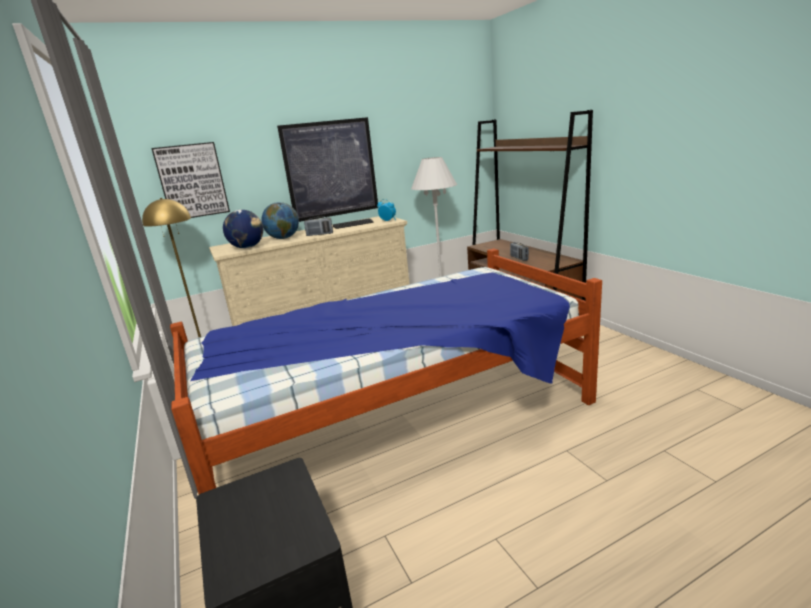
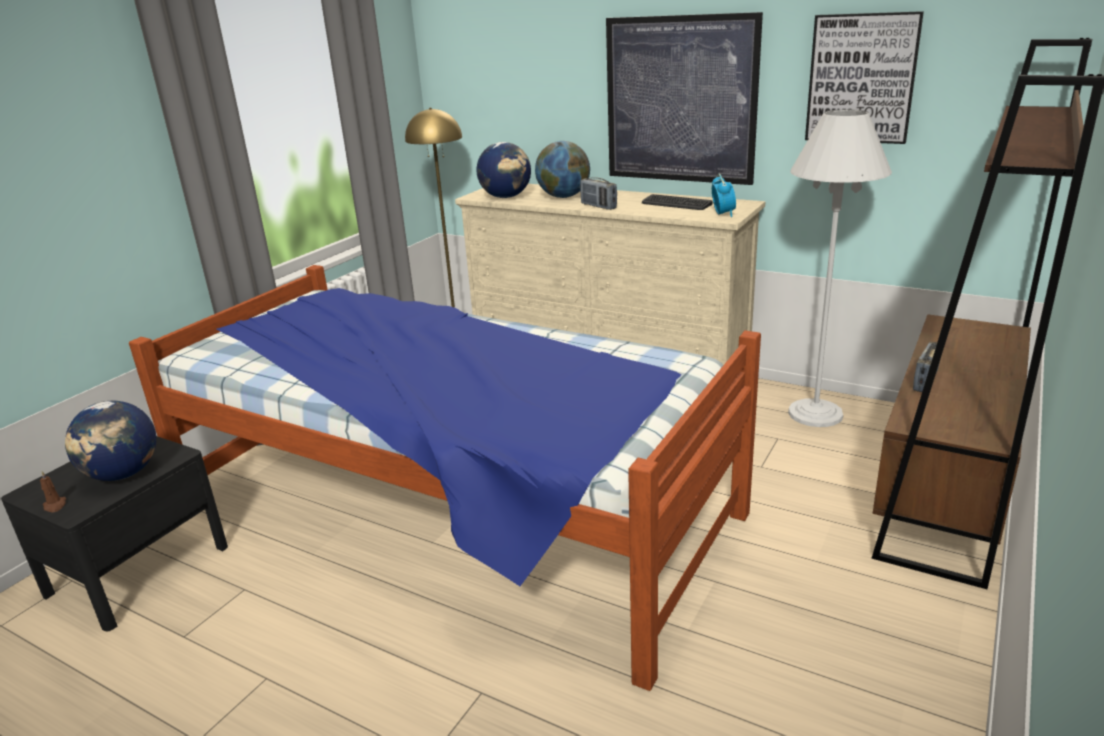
camera: 55 degrees right, 5 degrees up
(192, 181) = (493, 88): picture -> picture (861, 79)
(281, 505) = (123, 474): none -> globe
(284, 557) = (55, 506): none -> brown candle

